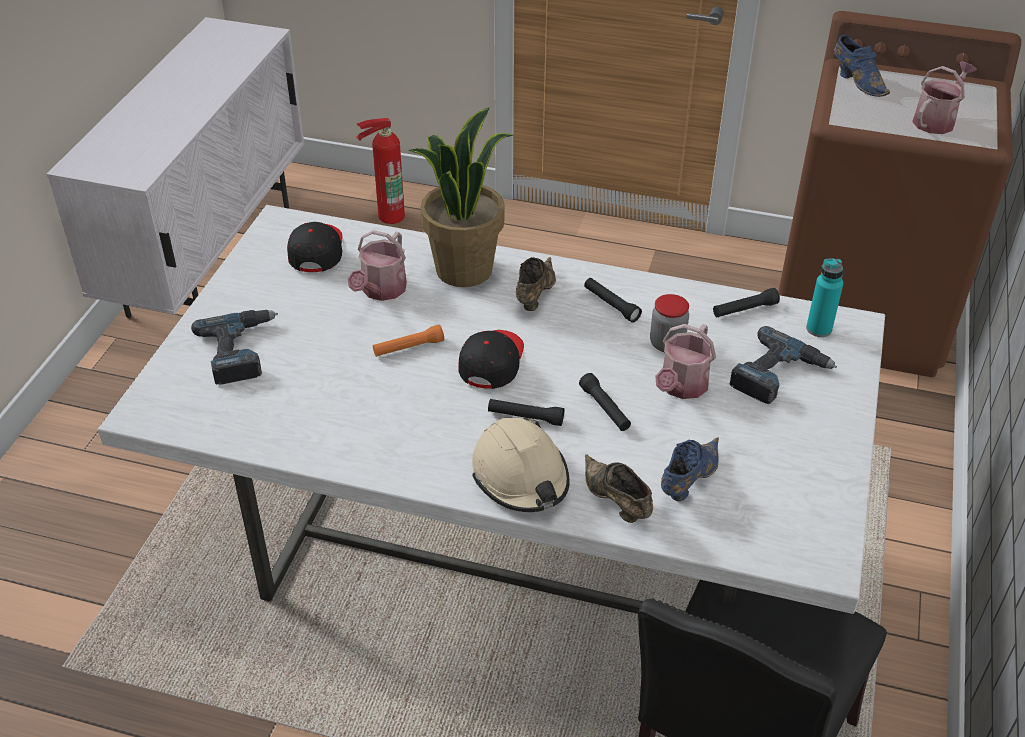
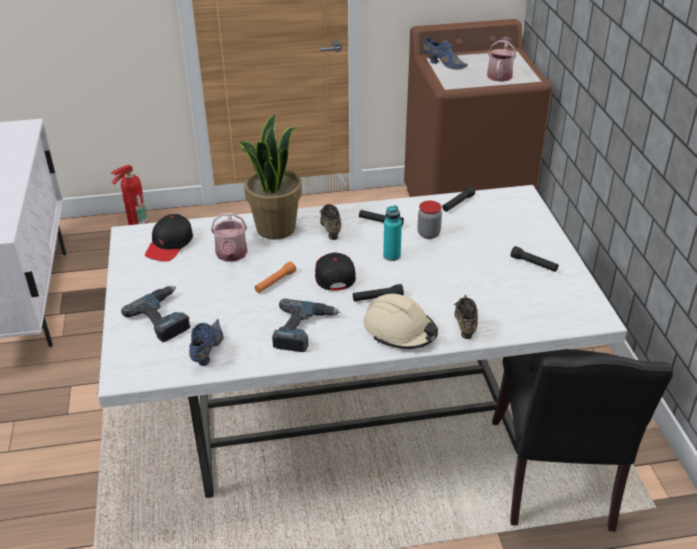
camera: 25 degrees left, 5 degrees down
(316, 251) = (169, 245): black cap -> black cap turned 135 degrees counterclockwise
(605, 409) = (420, 279): black flashlight -> black flashlight (533, 264)
(616, 502) = (465, 326): brown shoe -> brown shoe turned 60 degrees clockwise
(681, 387) = (454, 254): watering can -> none
(687, 481) = (495, 302): blue shoe -> blue shoe (207, 352)
(778, 375) = (502, 232): power drill -> power drill (303, 330)
(819, 329) = (505, 202): turquoise bottle -> turquoise bottle (391, 256)

